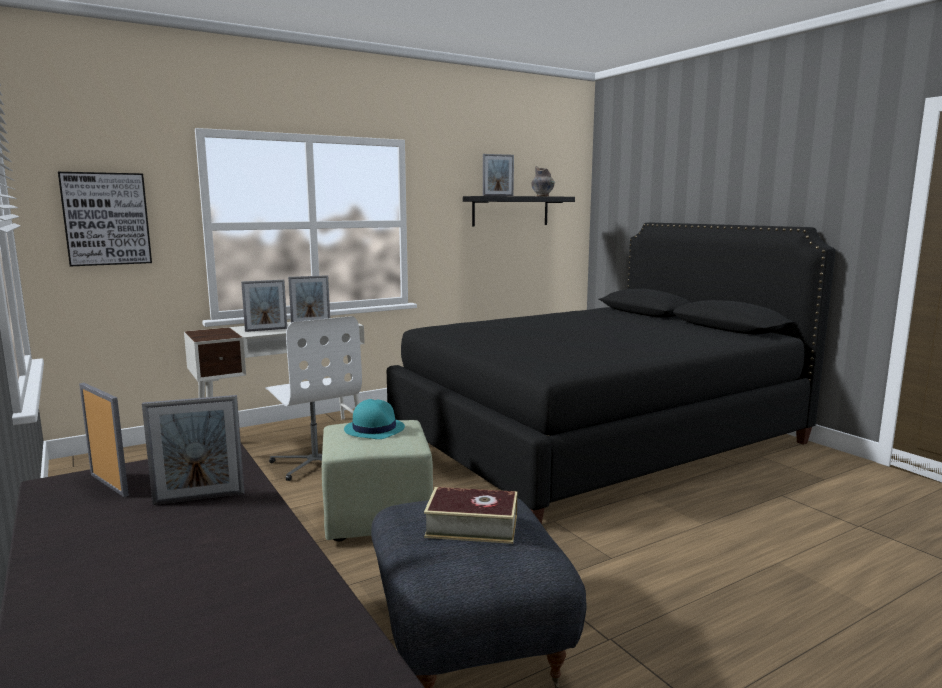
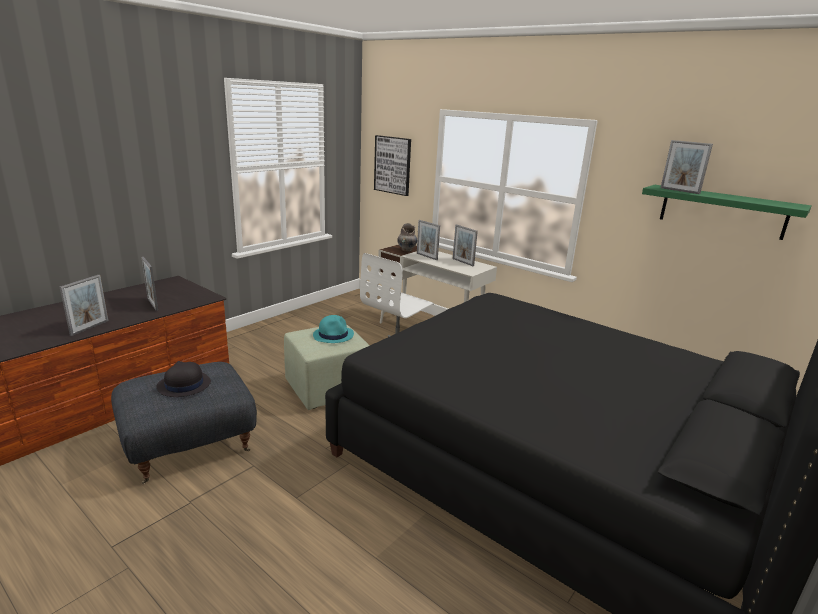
camera: 70 degrees right, 10 degrees up
(109, 485) = (171, 288): picture frame -> picture frame (89, 328)
(472, 526) = (184, 385): book -> black hat
(510, 211) = (722, 211): black shelf -> green shelf
(543, 196) = (762, 201): grey vase -> grey vase (406, 250)

